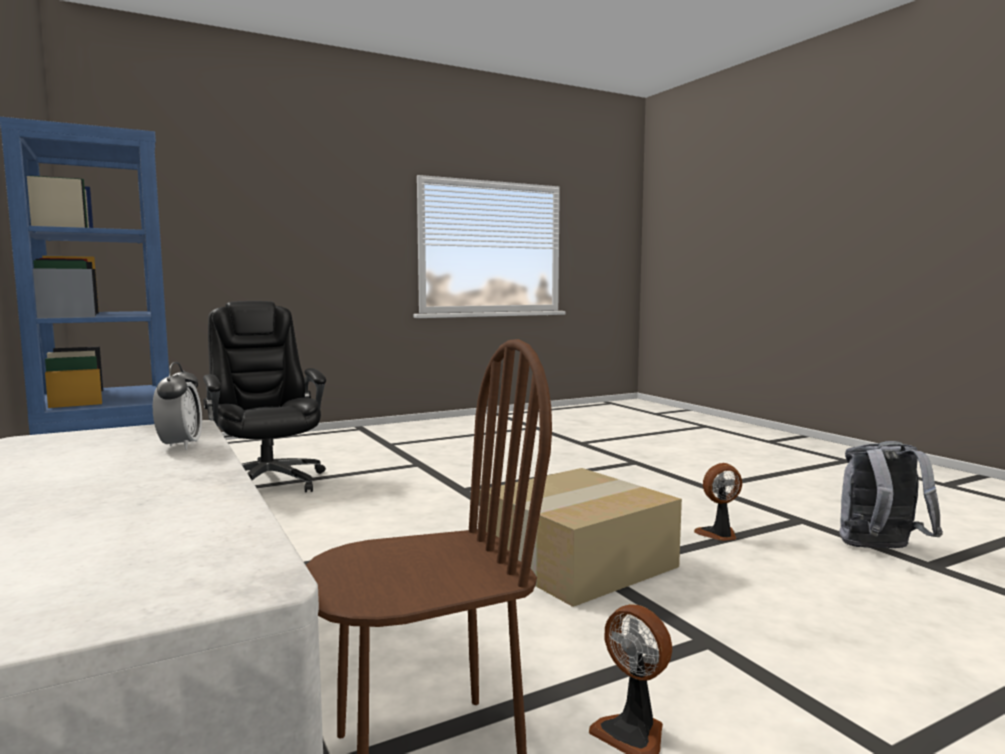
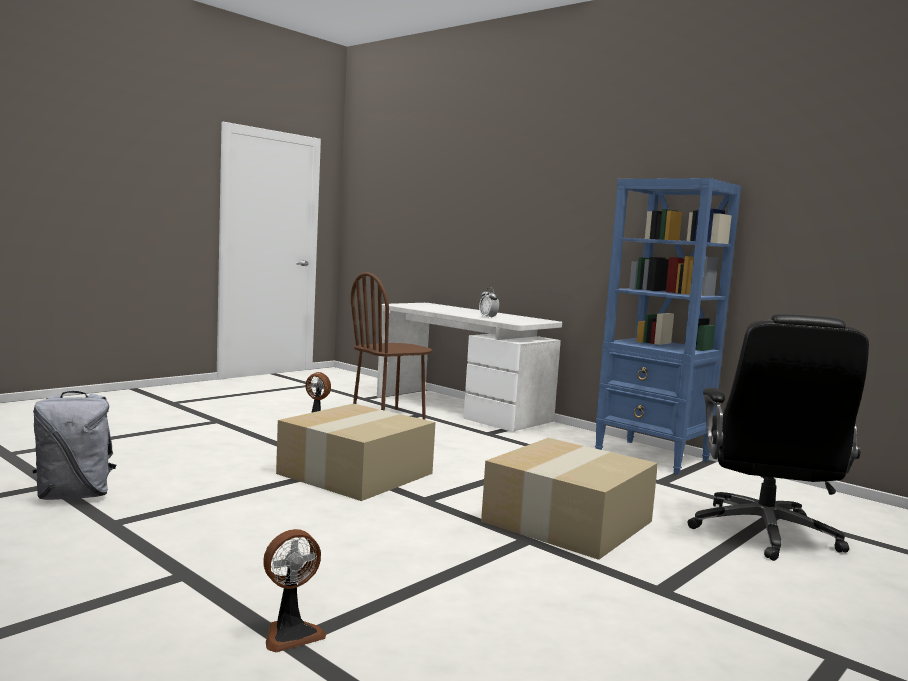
camera: 160 degrees right, 0 degrees up
(267, 482) = (764, 533): black office chair -> black office chair turned 60 degrees clockwise
(406, 499) = (567, 520): none -> cardboard box
(719, 535) = (224, 500): fan -> fan (291, 634)

